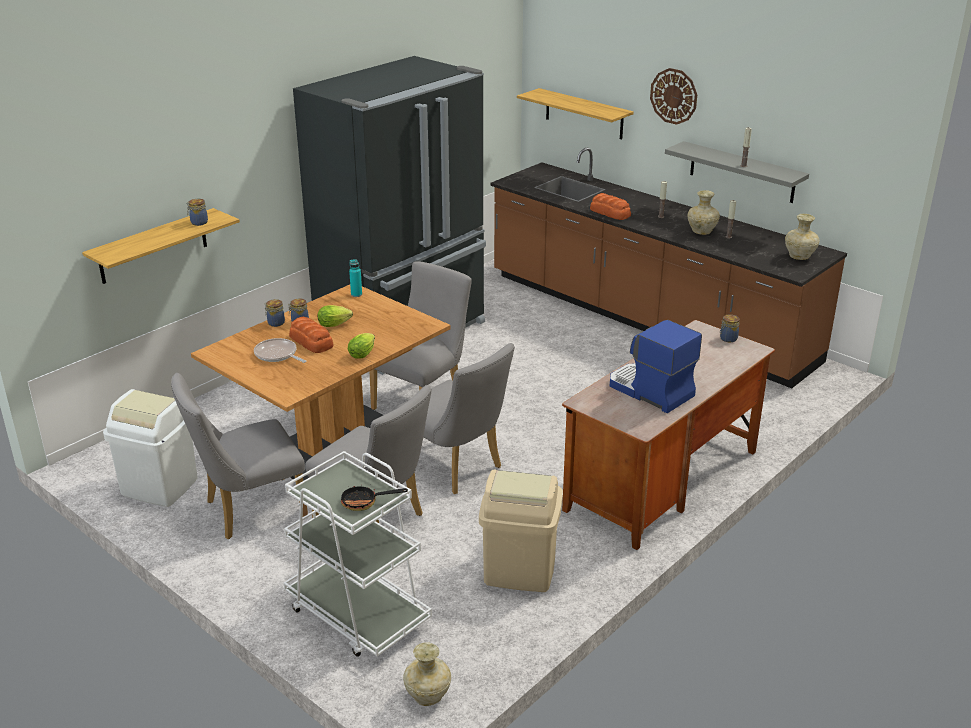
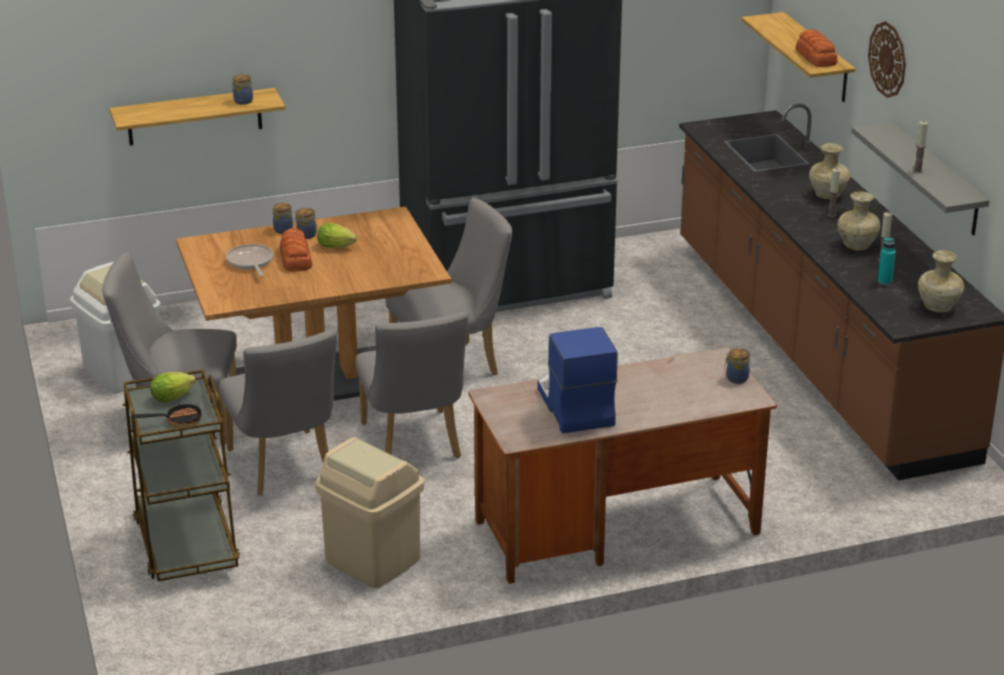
camera: 30 degrees right, 0 degrees up
(356, 294) = (393, 220): turquoise bottle -> turquoise bottle (884, 281)
(357, 614) = (186, 544): white cart -> brown cart
(363, 353) = (331, 284): lettuce -> lettuce (174, 397)
(364, 502) = (178, 421): frying pan -> frying pan turned 135 degrees clockwise
(427, 696) = (177, 633): beige vase -> beige vase (827, 195)
(610, 213) = (774, 195): bread -> bread (816, 57)

